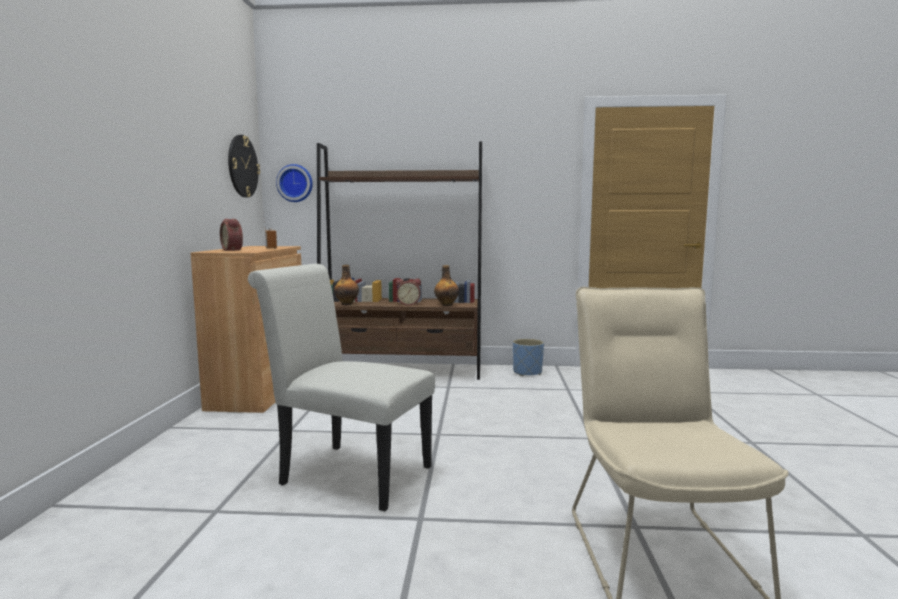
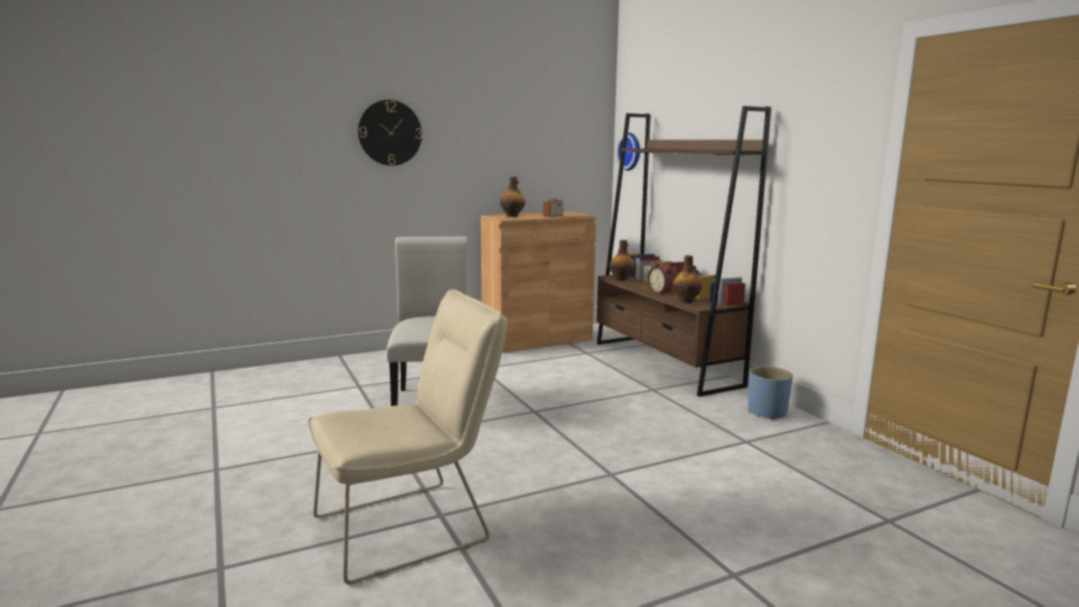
camera: 60 degrees right, 5 degrees up
(234, 250) = (512, 216): alarm clock -> bottle
(242, 166) = (577, 138): wall clock -> wall clock (390, 133)

